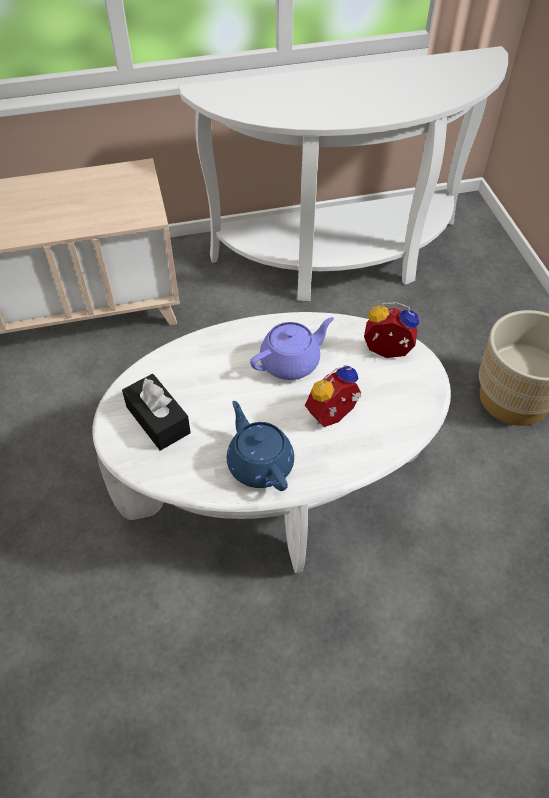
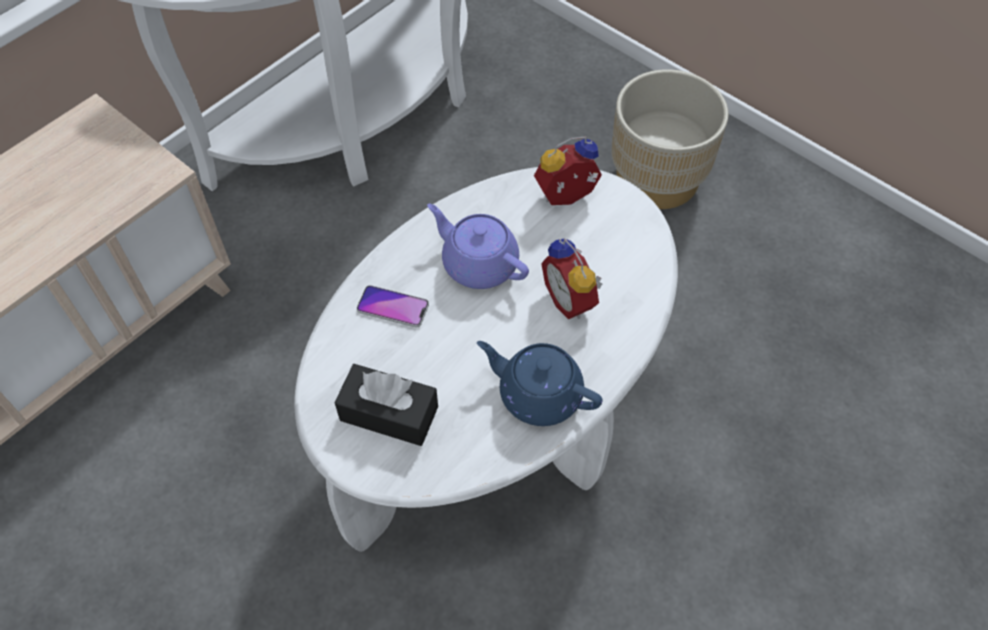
camera: 35 degrees left, 5 degrees up
(215, 359) = (393, 307): none -> phone
(291, 362) = (478, 263): purple teapot -> purple teapot turned 75 degrees counterclockwise
(334, 418) = (572, 299): alarm clock -> alarm clock turned 45 degrees counterclockwise

